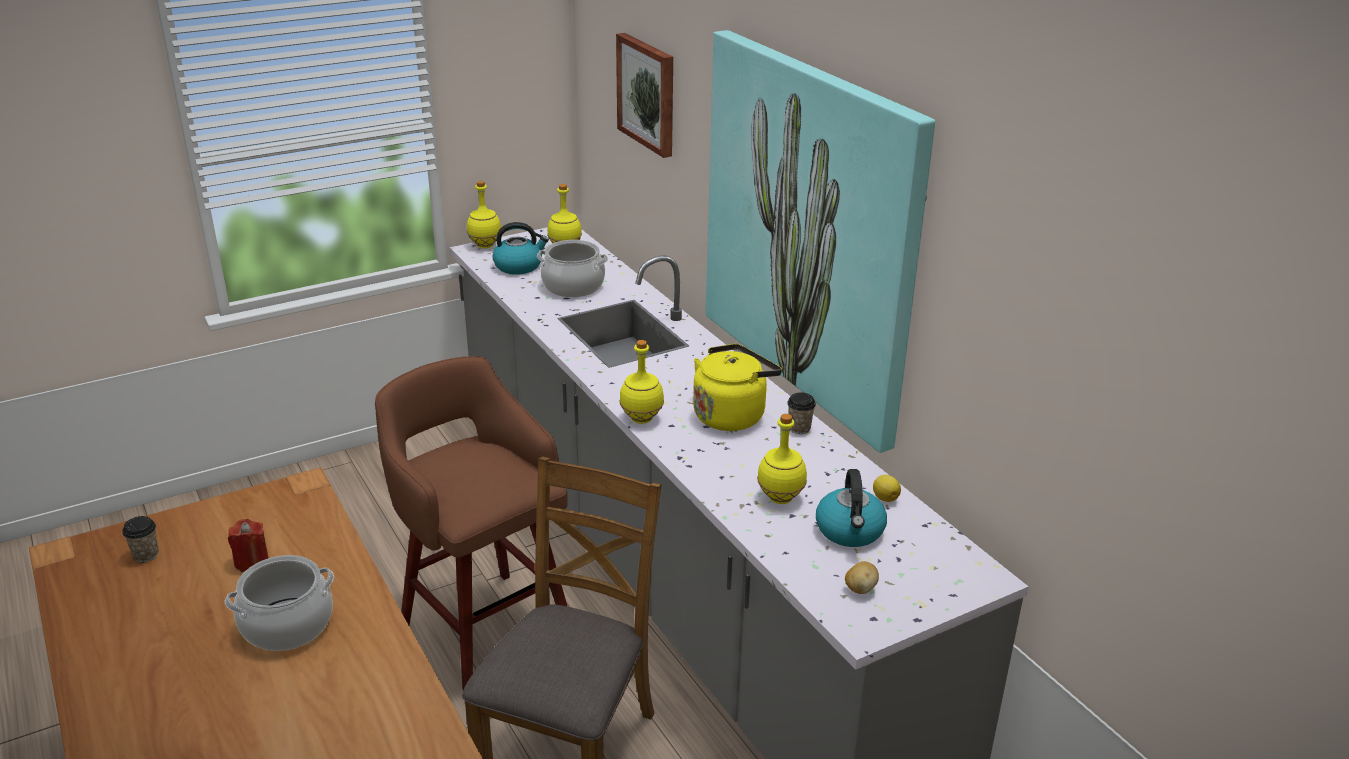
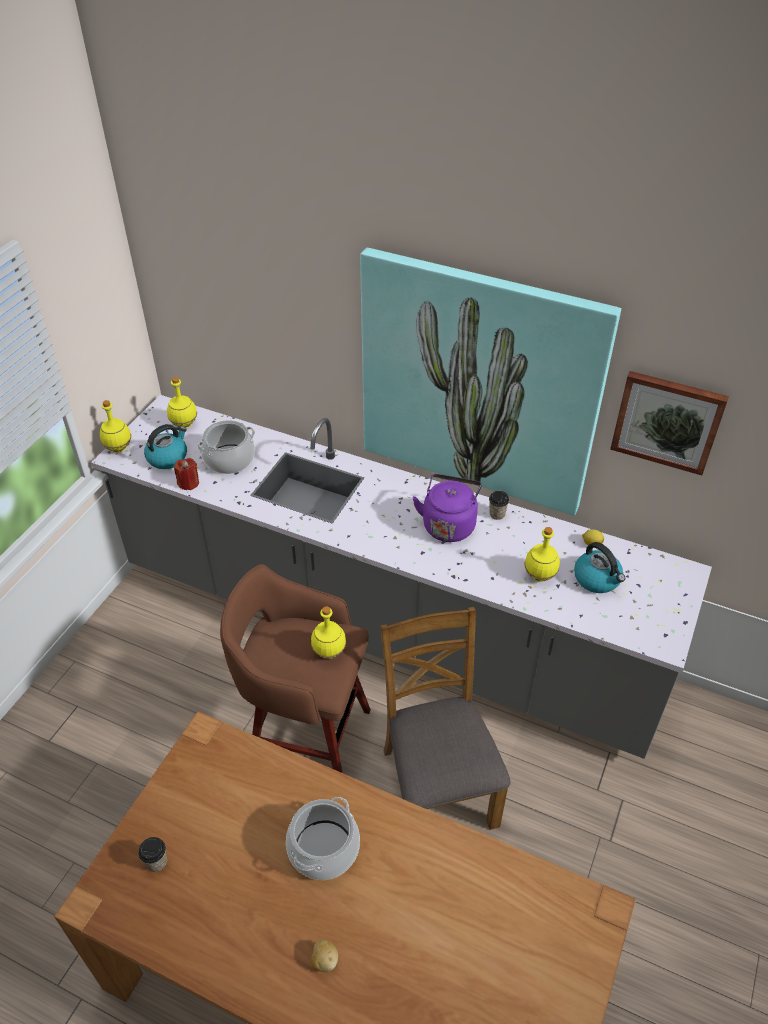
camera: 35 degrees left, 15 degrees up
(251, 561) = (241, 817): red candle -> red candle (188, 483)
(642, 419) = (400, 557): yellow bottle -> yellow bottle (329, 652)
(648, 94) = (255, 294): picture -> picture (667, 421)
(732, 415) = (449, 524): yellow kettle -> purple kettle
(860, 589) = (641, 618): potato -> potato (324, 960)

